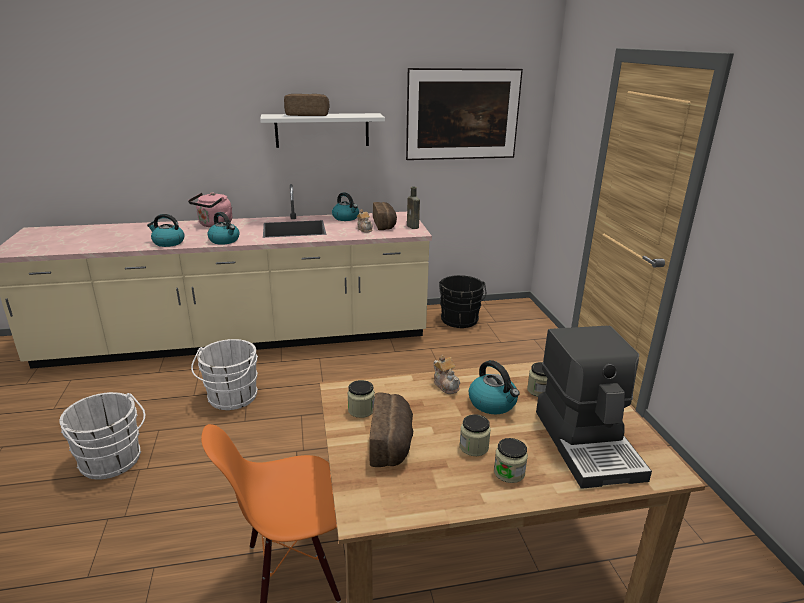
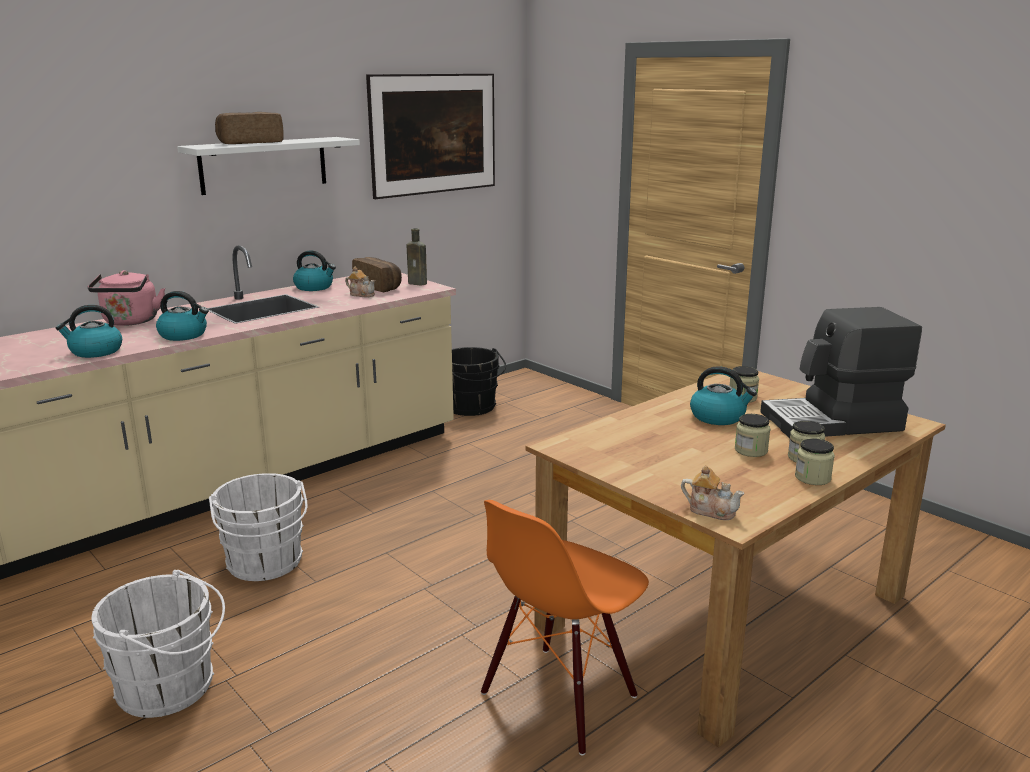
camera: 30 degrees left, 5 degrees down
(361, 410) = (607, 454): jar -> jar (812, 478)
(392, 443) = (678, 469): bread -> none
(446, 385) = (656, 415): teapot -> teapot (711, 510)
(588, 443) = (833, 422): coffee machine -> coffee machine turned 120 degrees clockwise

